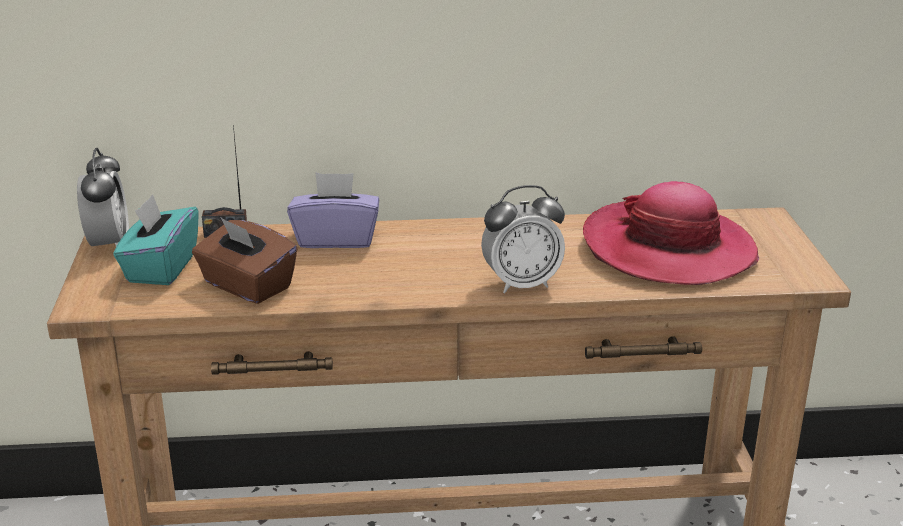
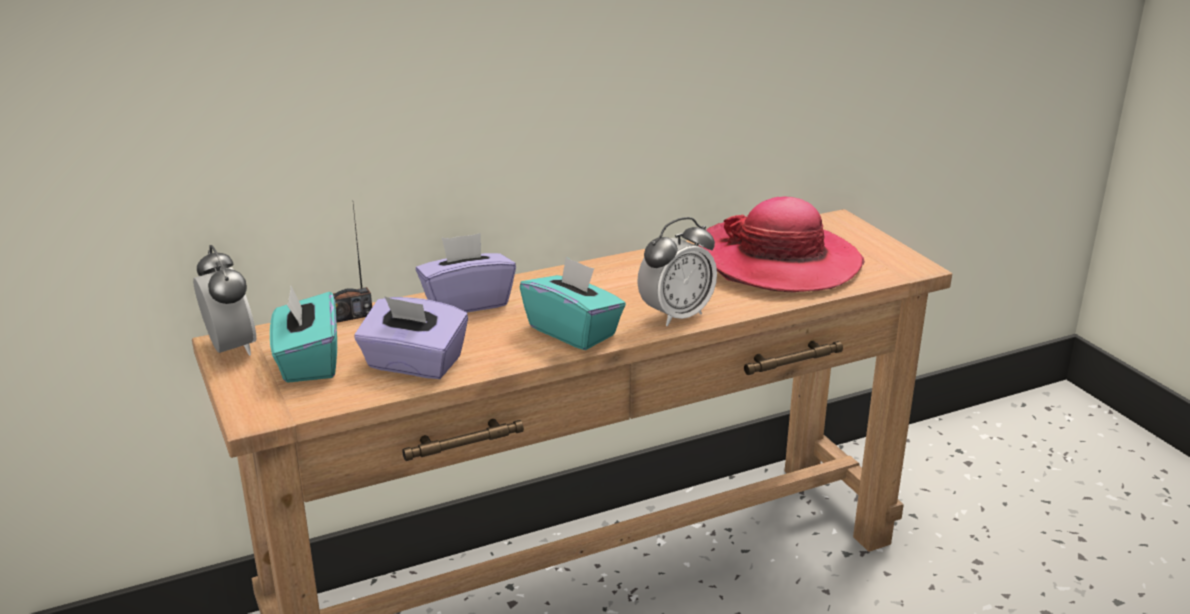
camera: 20 degrees left, 0 degrees up
(246, 286) = (414, 364): brown tissue box -> purple tissue box
(411, 282) = (573, 331): none -> turquoise tissue box

